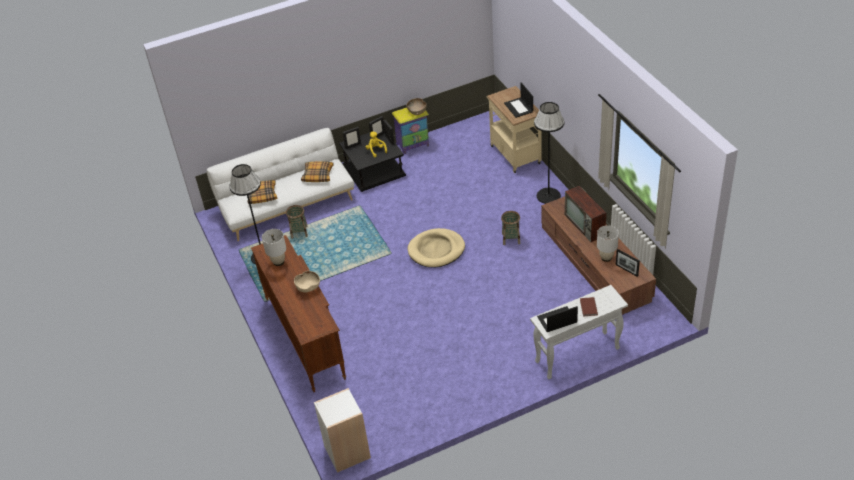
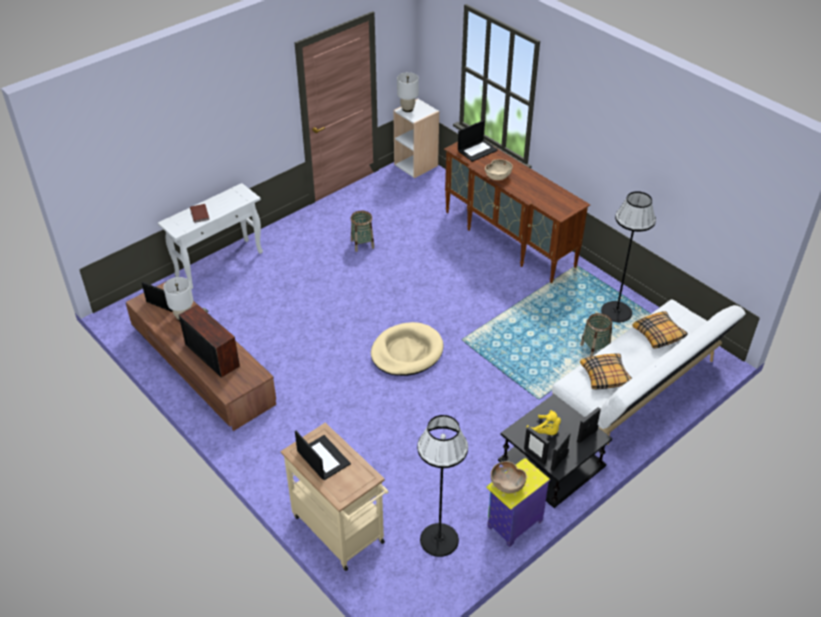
camera: 160 degrees right, 0 degrees up
(278, 262) = (547, 194): white table lamp -> white table lamp (407, 109)
(511, 239) = (315, 381): basket -> basket (362, 244)
(548, 196) = (273, 457): black floor lamp -> black floor lamp (439, 539)
(557, 320) = (232, 198): laptop -> laptop (477, 150)

